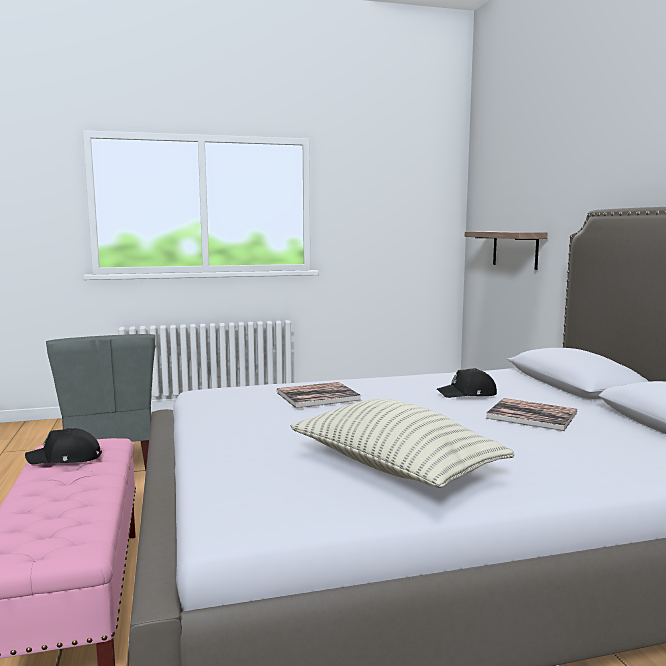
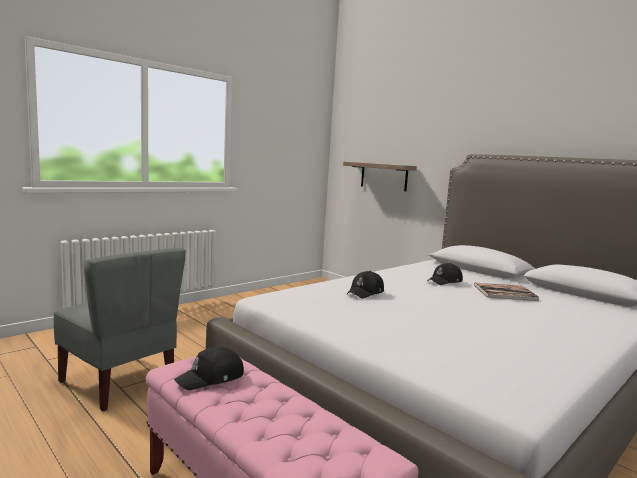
camera: 30 degrees left, 0 degrees up
(318, 396) = (366, 292): book -> black cap
(394, 467) = (514, 340): pillow -> none

